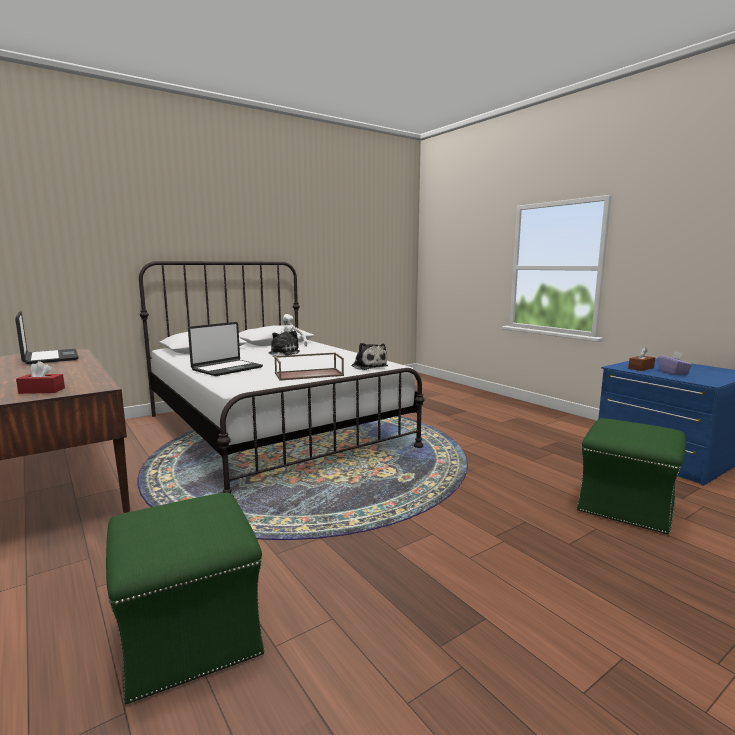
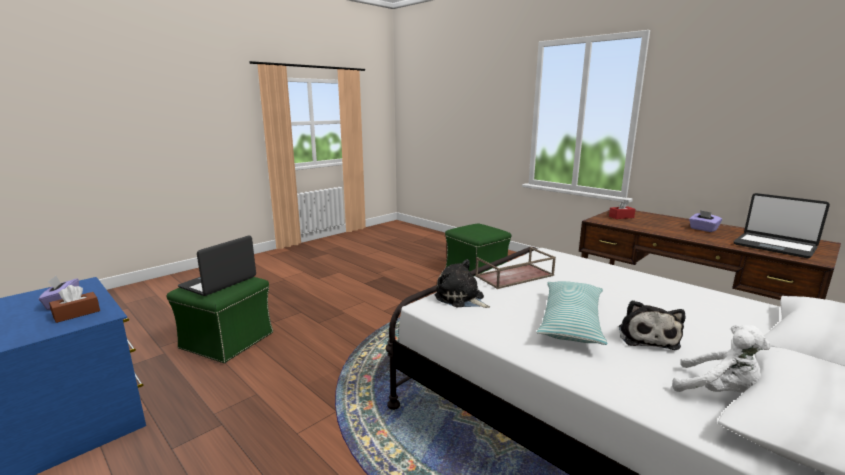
camera: 170 degrees right, 5 degrees up
(27, 372) = (703, 229): none -> purple tissue box
(227, 369) = (622, 280): laptop -> laptop (219, 282)
(311, 357) = (571, 322): none -> pillow

